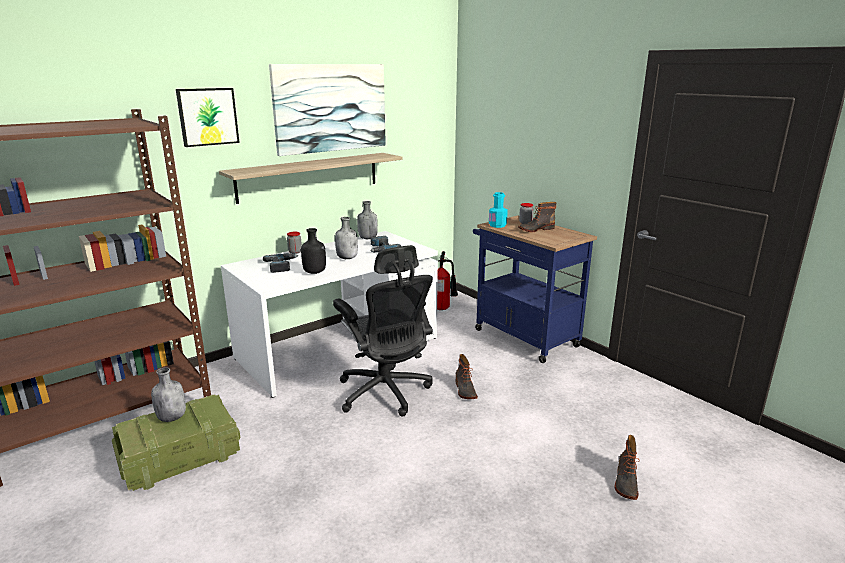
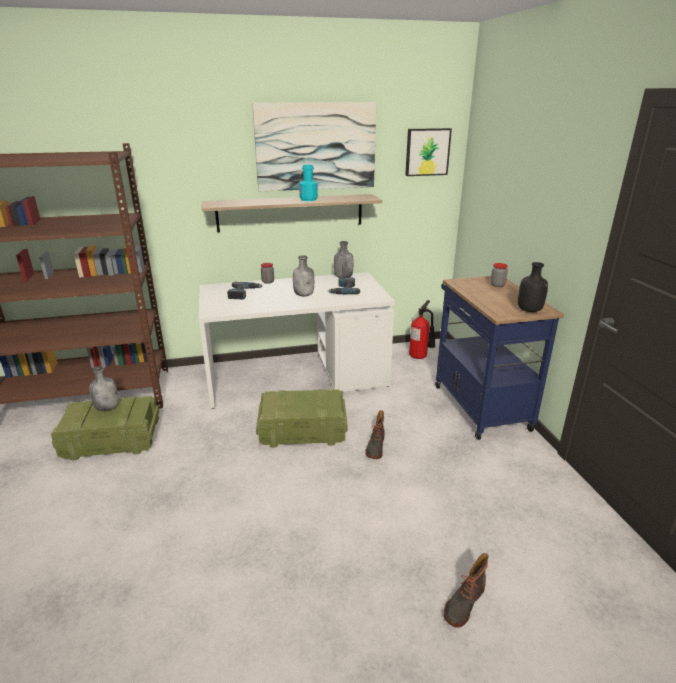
camera: 25 degrees right, 5 degrees up
(207, 116) = (192, 151): picture -> picture (427, 152)
(315, 272) = (262, 305): black bottle -> black bottle (529, 310)
(385, 394) = (301, 431): office chair -> crate
(497, 225) = (462, 284): turquoise bottle -> turquoise bottle (308, 199)
(535, 229) = (500, 294): boot -> none

